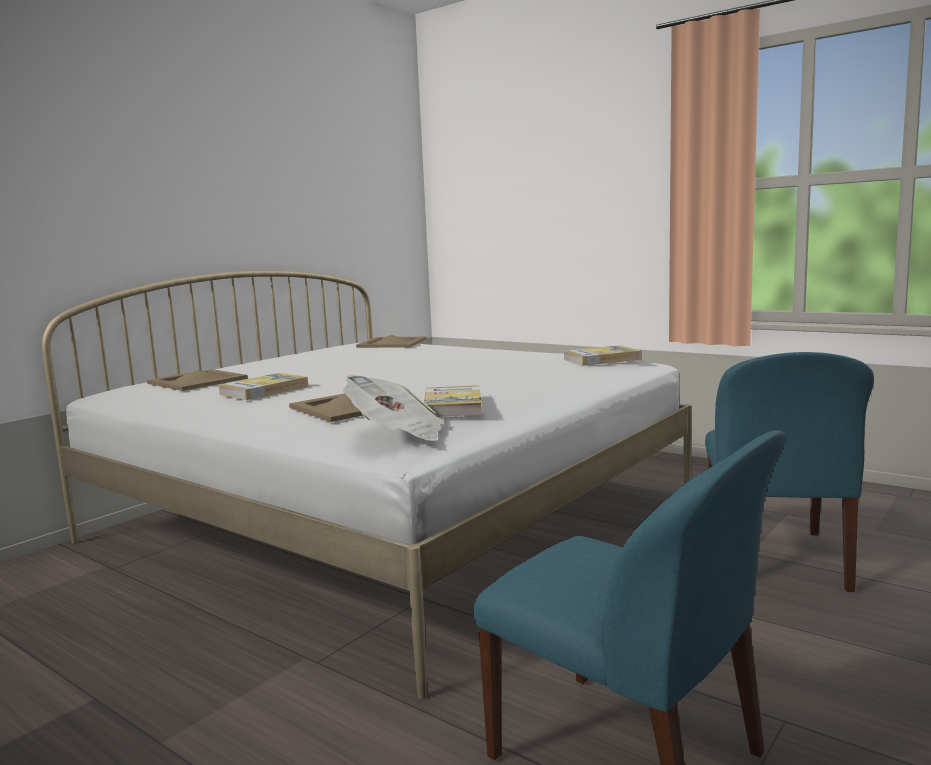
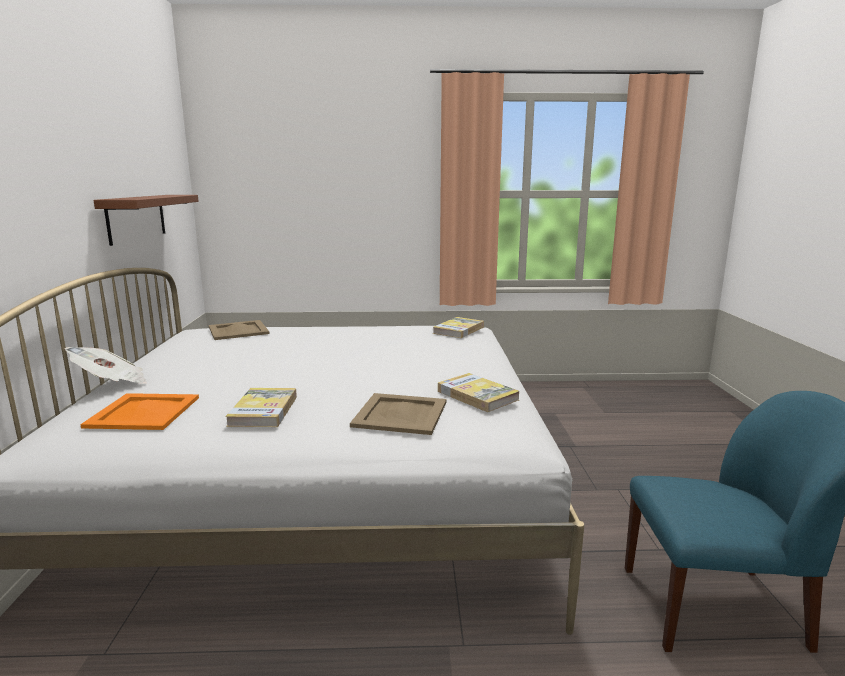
camera: 40 degrees left, 5 degrees up
(196, 381) = (142, 412): beige tray -> orange tray
(323, 226) = (136, 218): none -> brown shelf
(397, 434) = (503, 433): newspaper -> newspaper (112, 383)
(775, 560) = (593, 447): blue chair -> none

